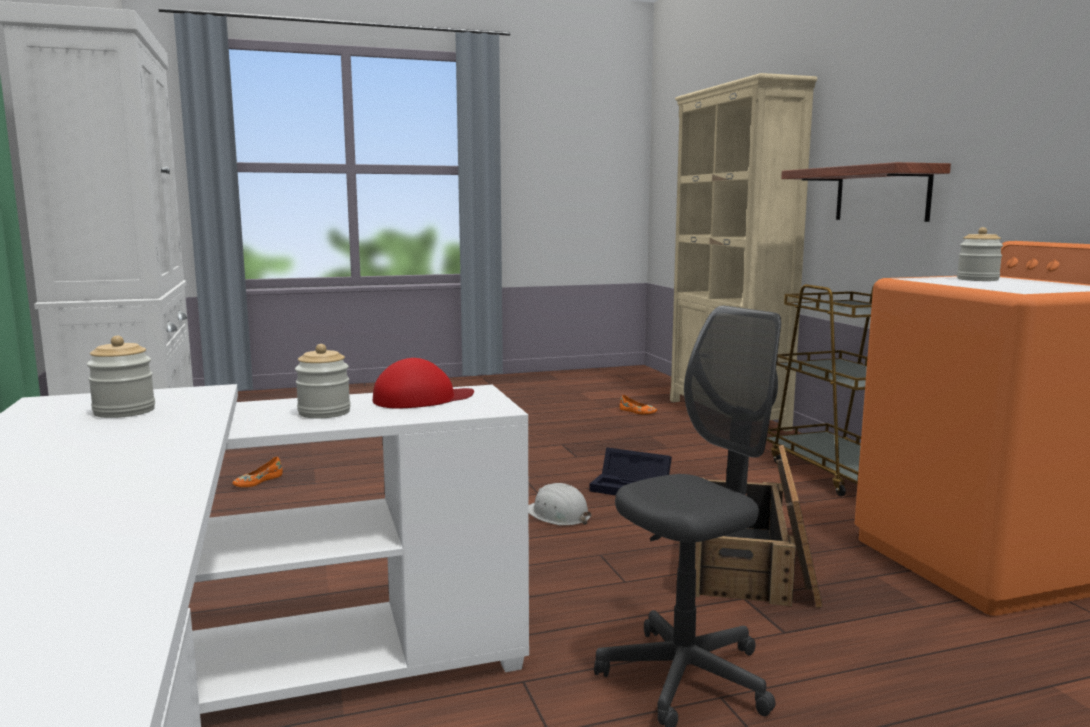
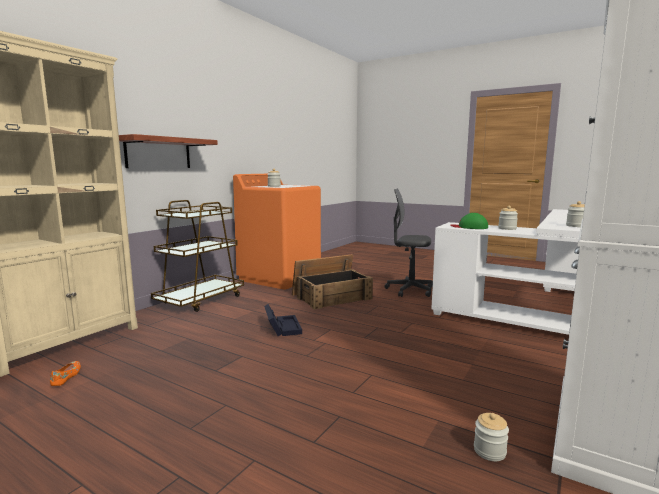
camera: 130 degrees left, 0 degrees up
(257, 481) = (489, 451): orange shoe -> jar
(422, 399) = (469, 227): red cap -> green cap
(558, 515) = (344, 330): white hard hat -> none

